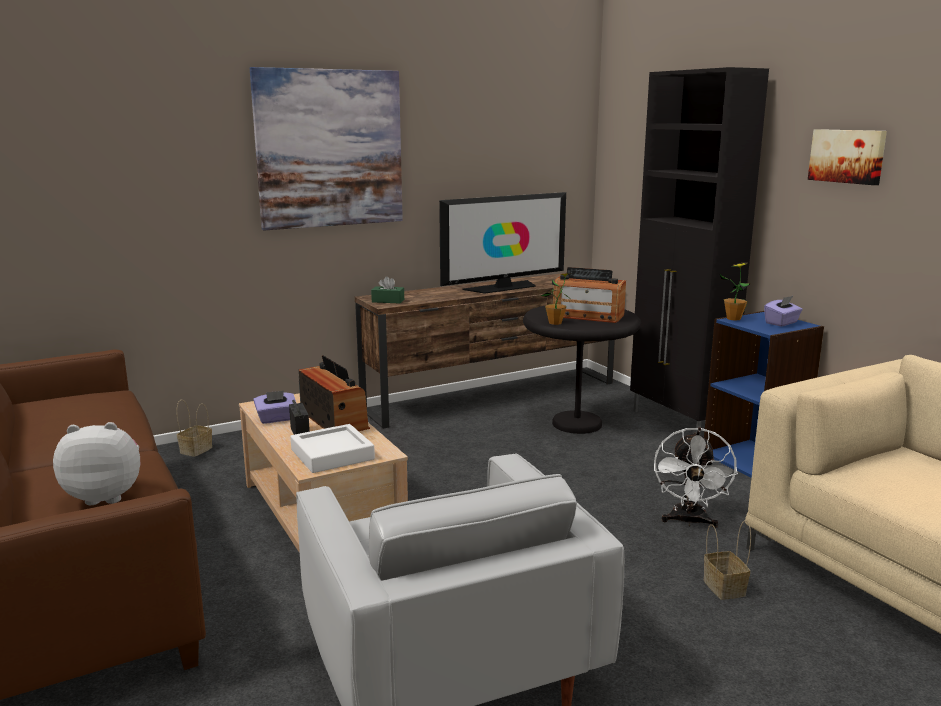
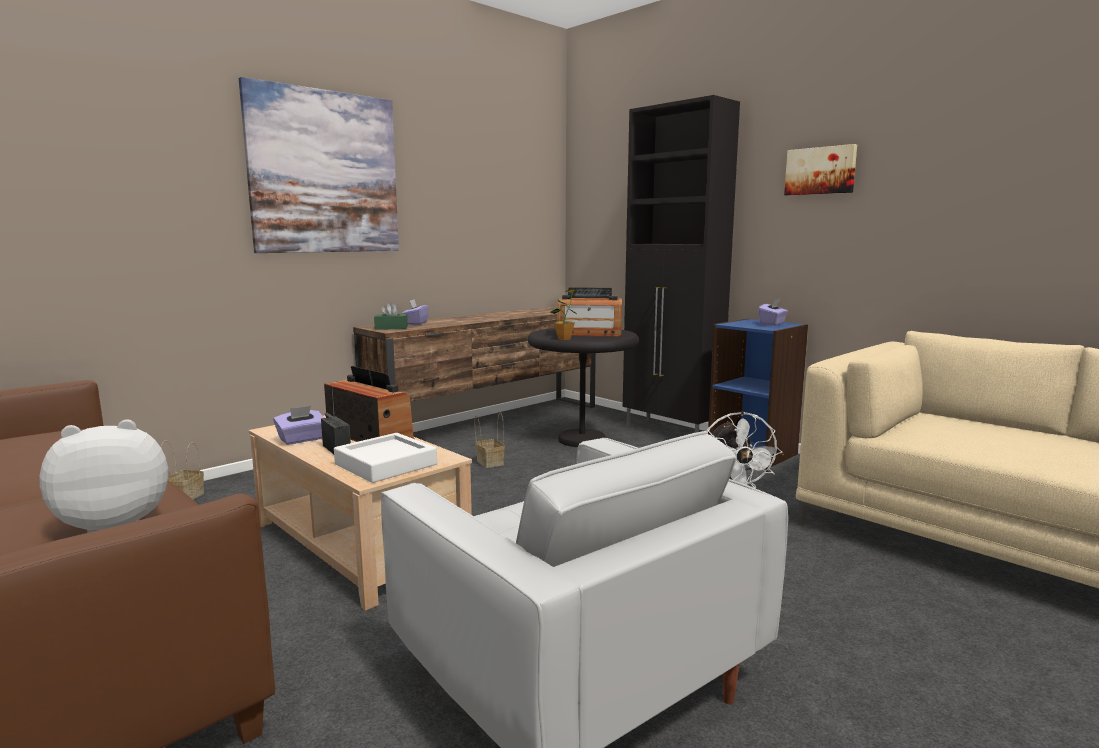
camera: 15 degrees left, 5 degrees down
(415, 294) = (415, 323): none -> purple tissue box
(503, 287) = (497, 316): television -> none
(722, 587) = (800, 559): basket -> basket (489, 462)
(733, 318) = (729, 323): potted plant -> none

